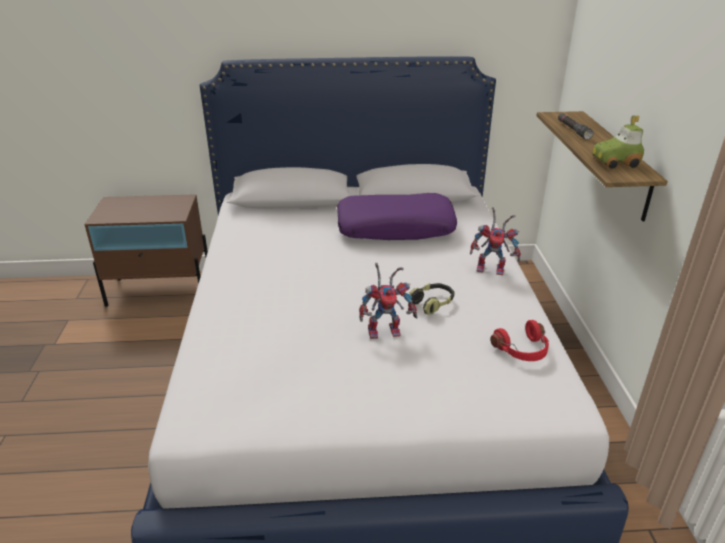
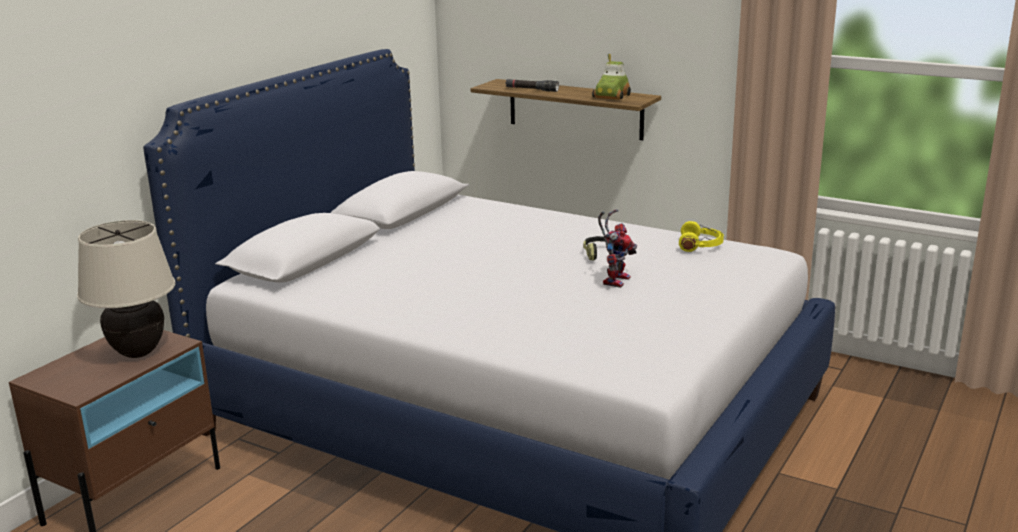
camera: 55 degrees left, 10 degrees down
(157, 211) = (138, 352): none -> beige table lamp
(395, 227) = (453, 234): purple pillow -> none
(493, 268) = (580, 222): toy robot -> none
(523, 351) = (700, 246): red headphones -> yellow headphones

